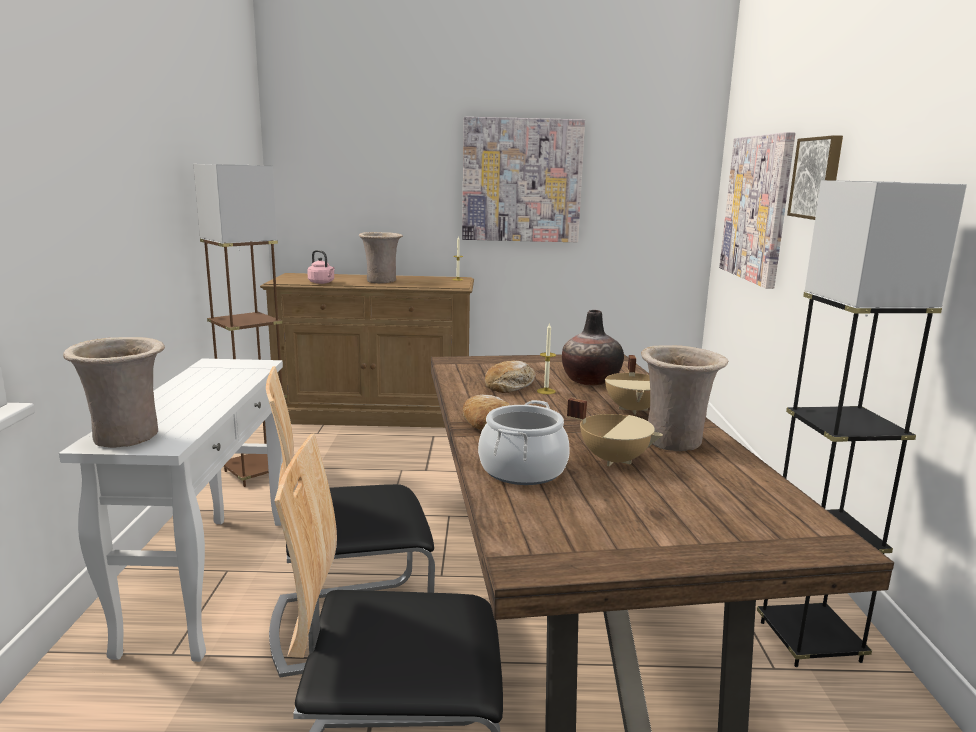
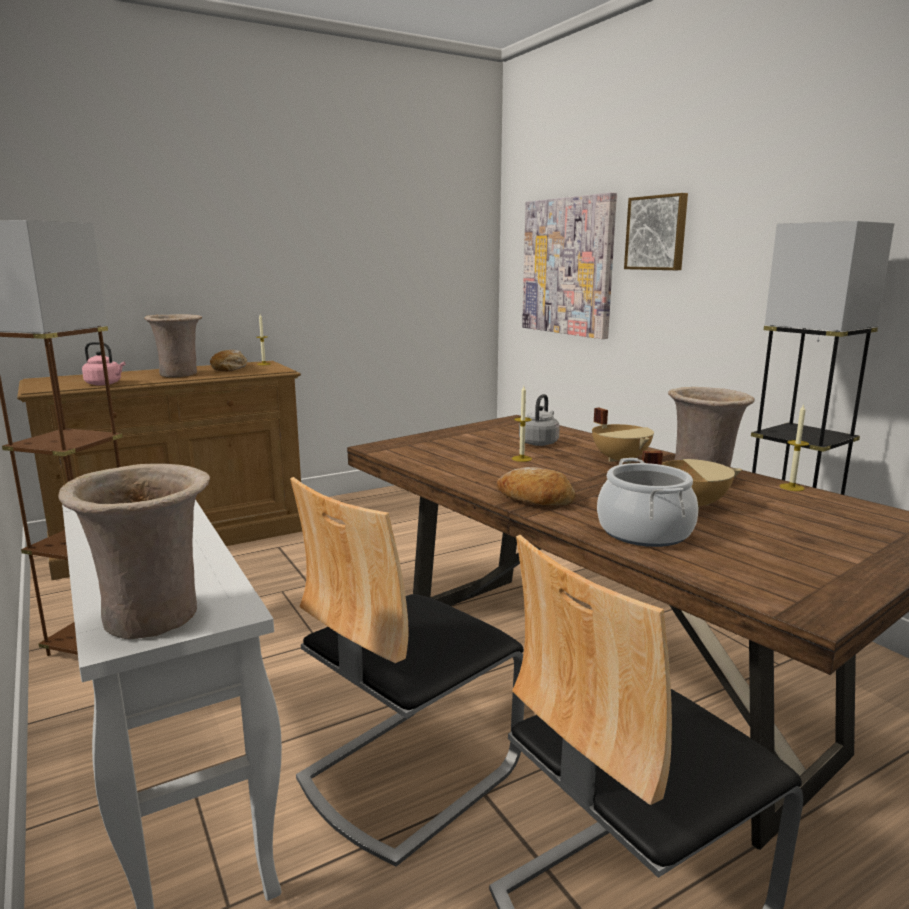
camera: 30 degrees left, 0 degrees up
(510, 385) = (481, 460): bread -> bread (230, 368)
(521, 180) = (317, 248): picture -> none
(590, 381) = (539, 442): vase -> grey kettle
(754, 470) = (791, 487): none -> candle

